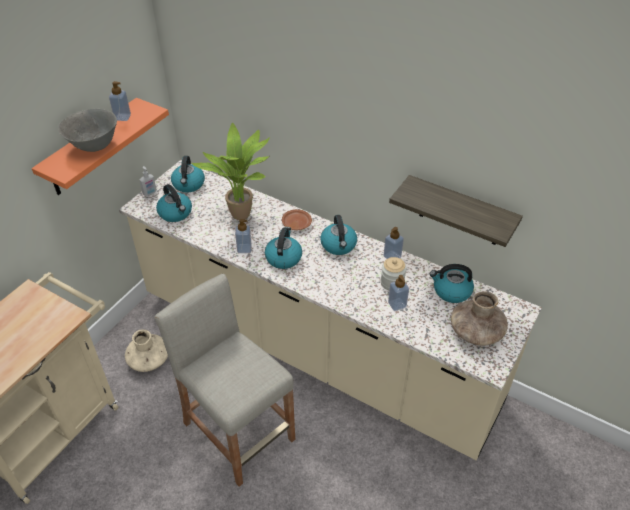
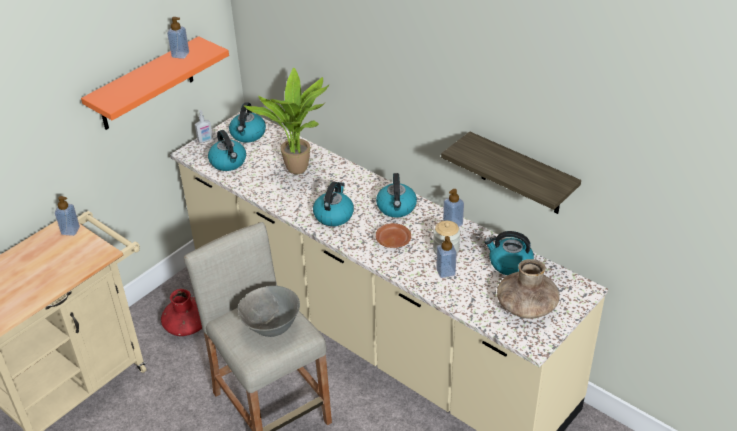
camera: 10 degrees right, 5 degrees down
(94, 146) = (146, 81): grey bowl -> grey bowl (271, 327)
(149, 360) = (187, 326): beige vase -> red vase
(244, 248) = (293, 203): soap dispenser -> soap dispenser (70, 230)
(296, 224) = (355, 182): brown plate -> brown plate (393, 240)

